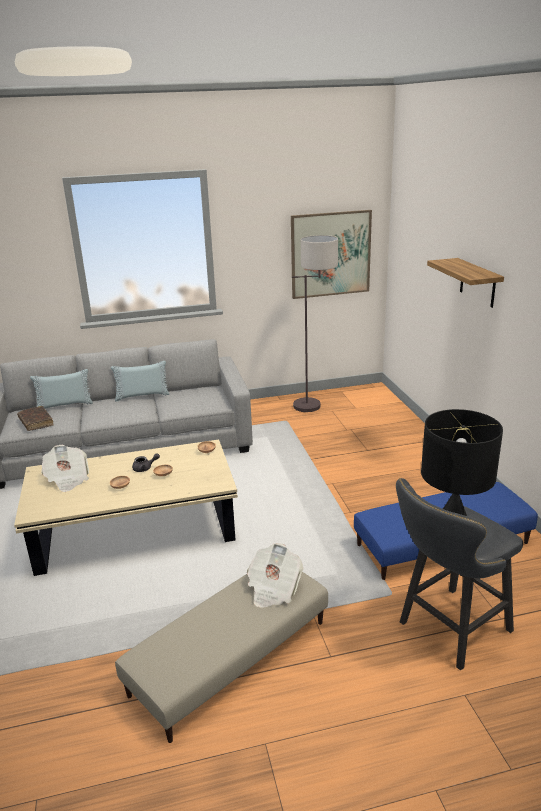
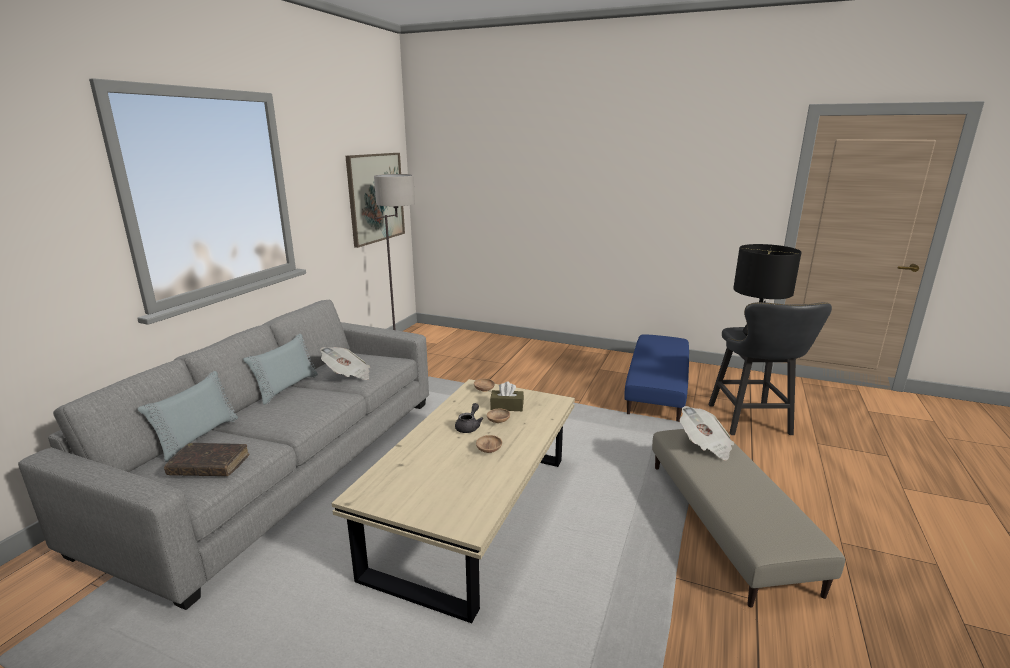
camera: 55 degrees left, 5 degrees down
(67, 479) = (418, 478): newspaper -> newspaper (348, 375)
(189, 469) = (507, 407): none -> brown tissue box
(477, 283) = (567, 191): shelf -> none

